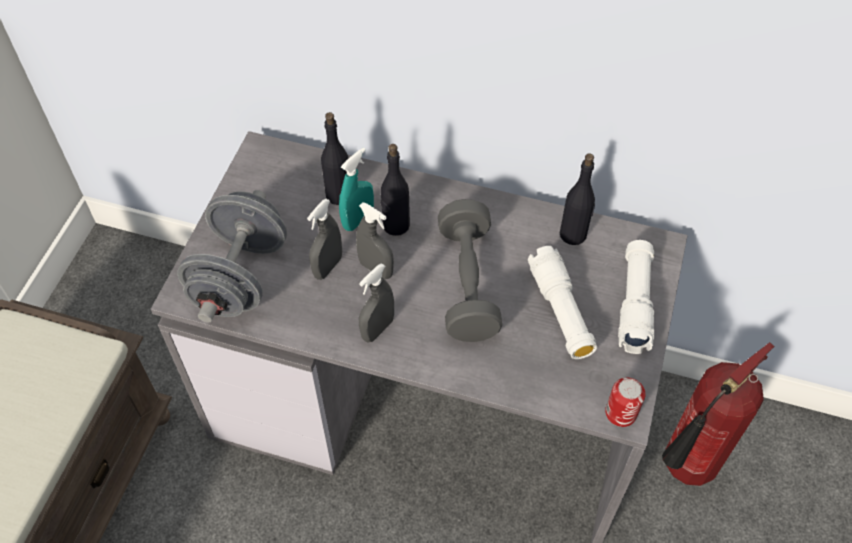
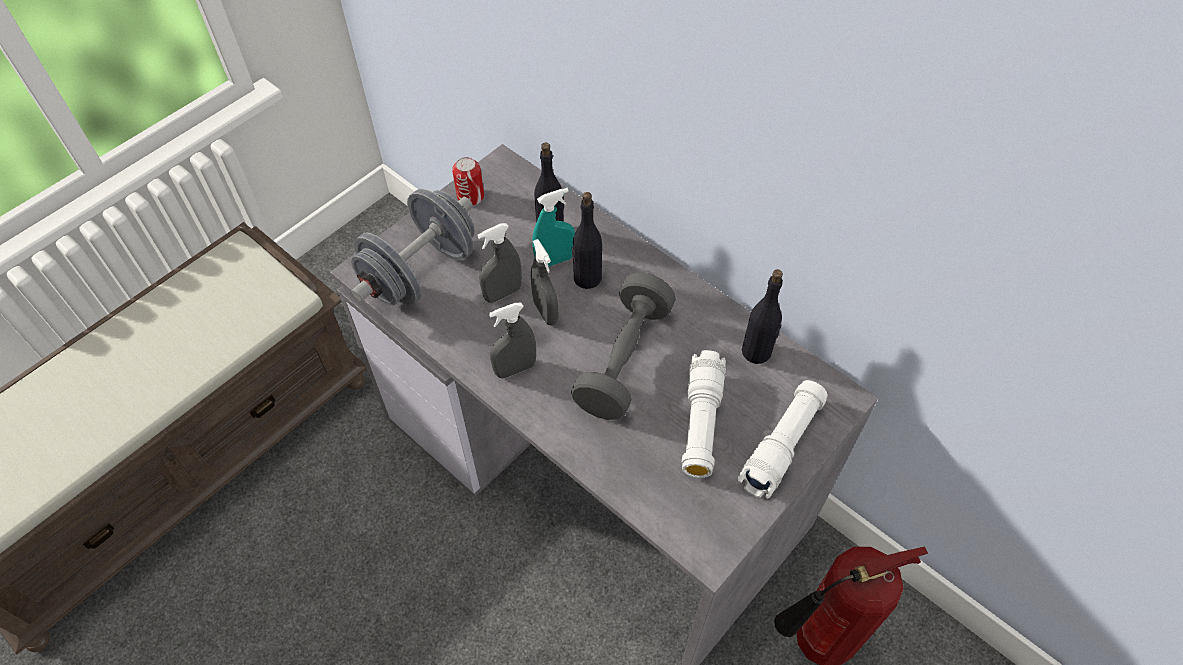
camera: 25 degrees right, 0 degrees up
(620, 413) = (705, 548): can -> can (470, 196)

